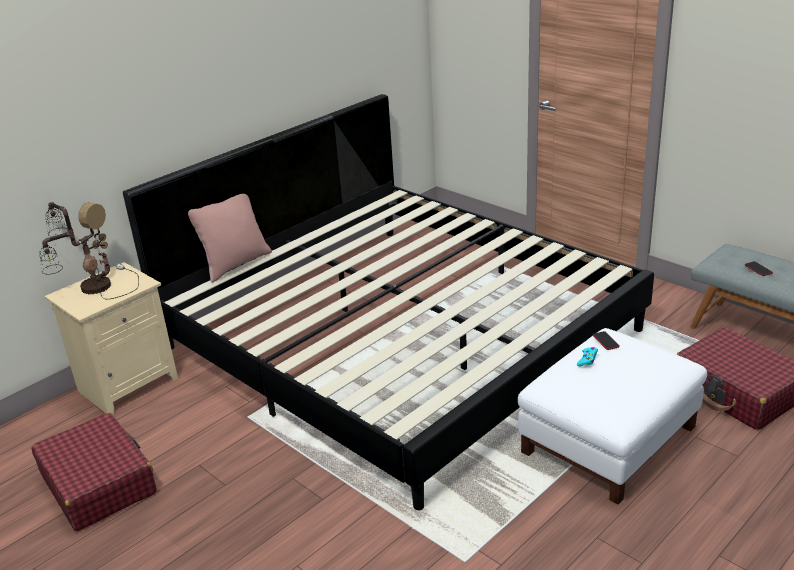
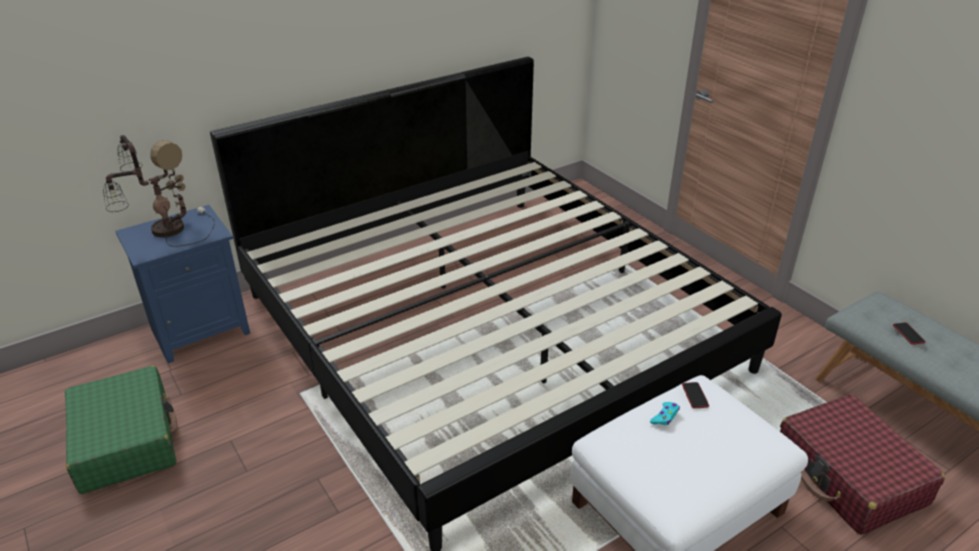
camera: 10 degrees right, 5 degrees up
(98, 483) = (126, 440): red suitcase -> green suitcase
(128, 383) = (201, 329): beige nightstand -> blue nightstand
(235, 264) = (334, 221): pink pillow -> none

